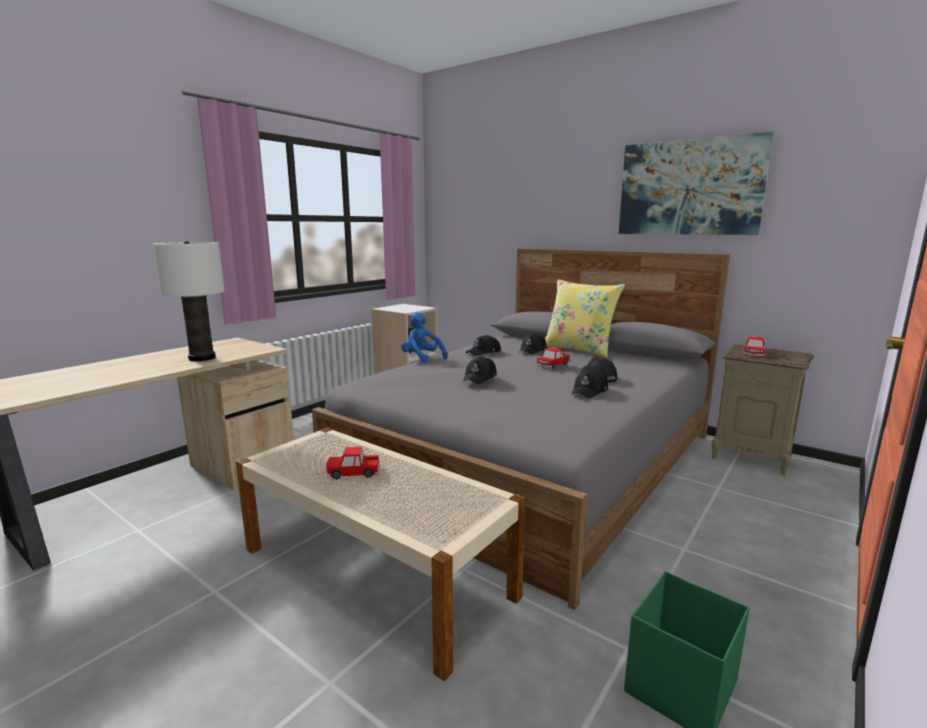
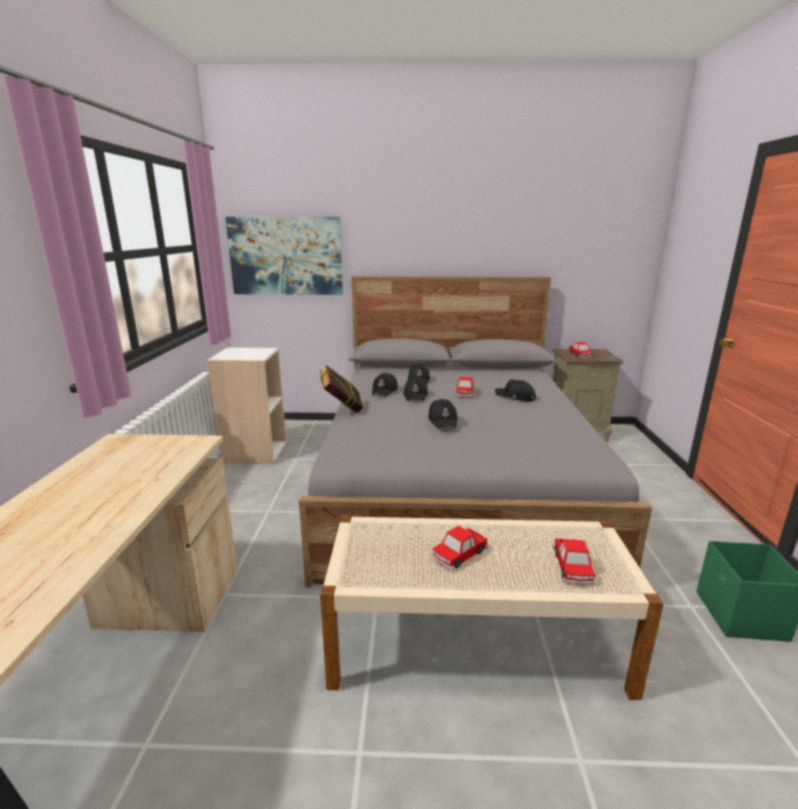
camera: 35 degrees left, 5 degrees up
(202, 358) = (138, 477): white table lamp -> none
(418, 511) = (572, 567): none -> toy car
(422, 358) = (342, 410): blue plush toy -> book
(579, 349) = (450, 372): yellow pillow -> none
(590, 391) = (536, 412): black cap -> black cap (416, 395)
(689, 188) = (514, 220): picture -> picture (286, 256)

